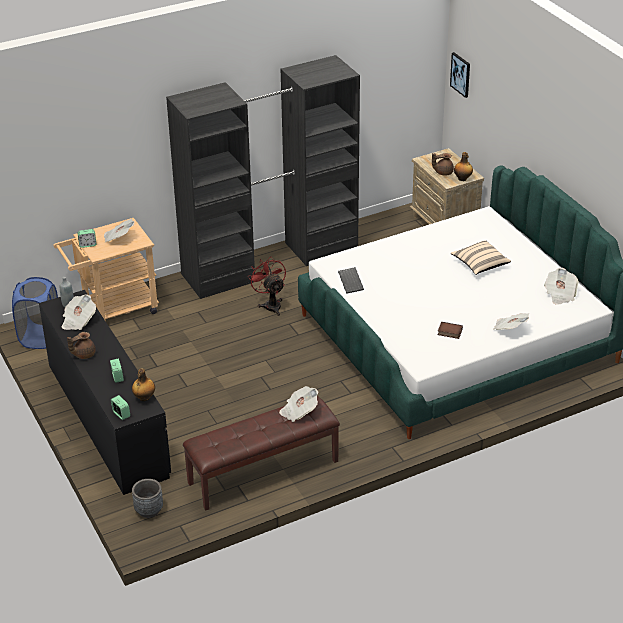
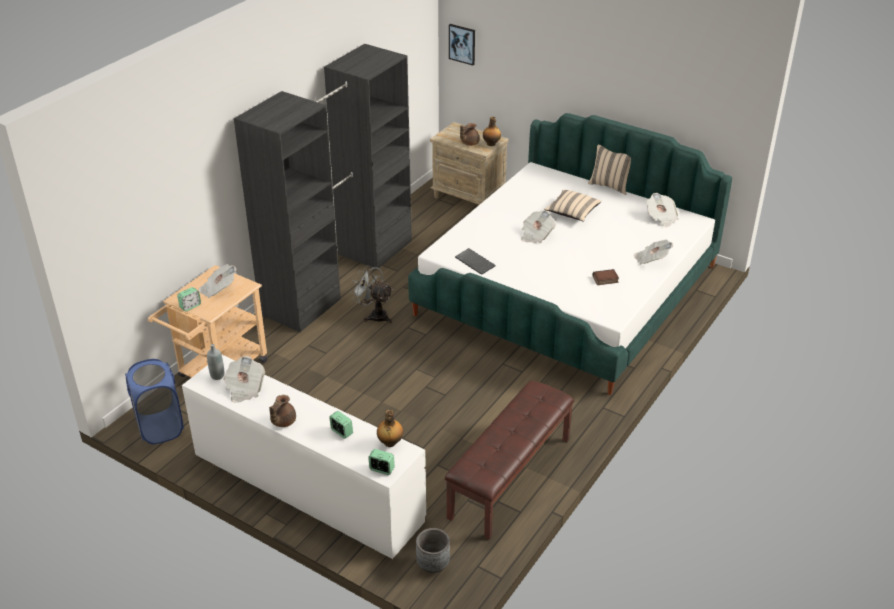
camera: 30 degrees left, 0 degrees up
(107, 419) = (306, 486): black dresser -> white dresser
(270, 304) = (374, 315): red fan -> grey fan
(299, 412) = (532, 401): newspaper -> newspaper (536, 235)
(541, 250) = (610, 186): none -> beige pillow

